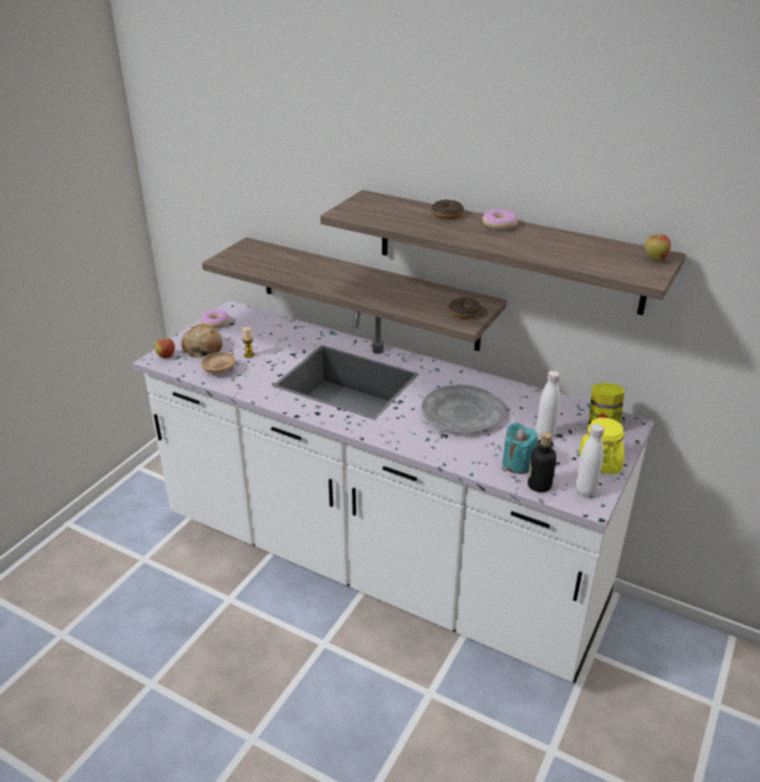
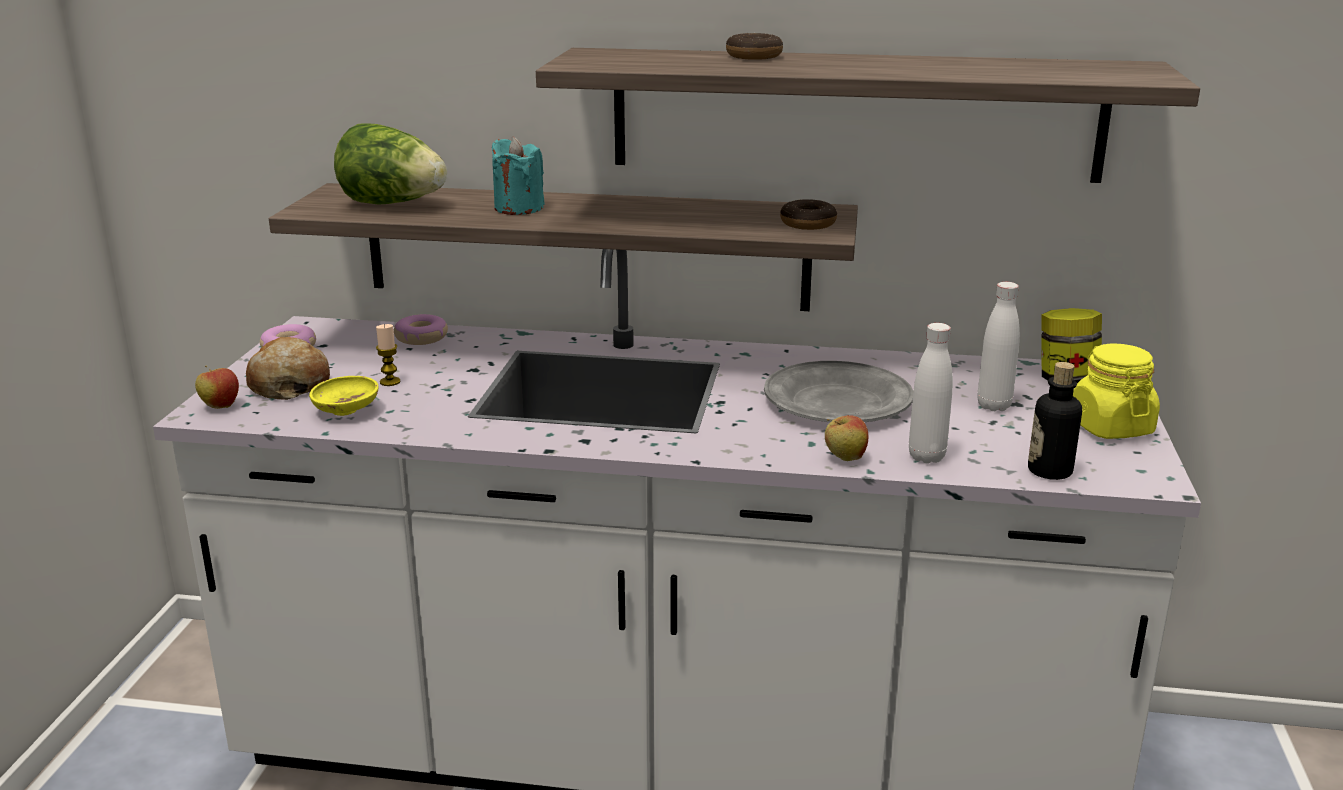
camera: 20 degrees left, 10 degrees down
(219, 371) = (346, 411): brown bowl -> yellow bowl
(265, 261) = (393, 204): none -> lettuce
(499, 225) = (852, 58): donut -> donut (421, 338)
(517, 464) = (989, 450): turquoise candle -> turquoise candle (518, 208)
(585, 491) = (1126, 465): white bottle -> white bottle (926, 456)
(654, 259) = (1134, 67): apple -> apple (845, 458)

